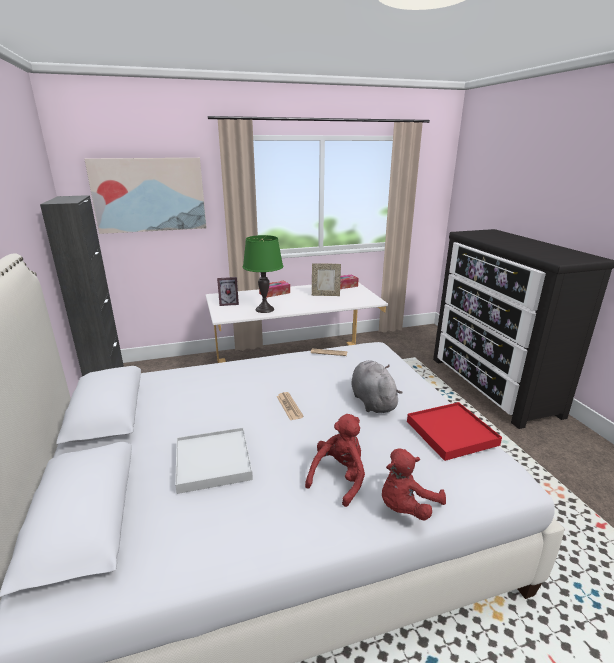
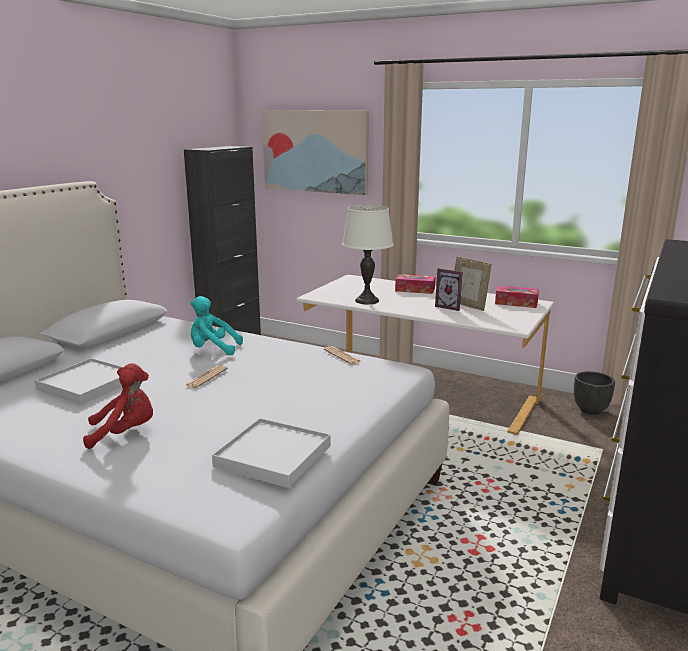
camera: 45 degrees right, 5 degrees down
(229, 303) = (347, 287): picture frame -> picture frame (450, 307)
(239, 385) = (213, 349): none -> turquoise plush toy
(264, 309) = (367, 300): green table lamp -> white table lamp
(372, 401) = (279, 404): grey plush toy -> none
(380, 339) = (591, 410): none -> black planter
(406, 506) = (117, 473): red plush toy -> none
(451, 433) = (273, 456): red tray -> white tray

